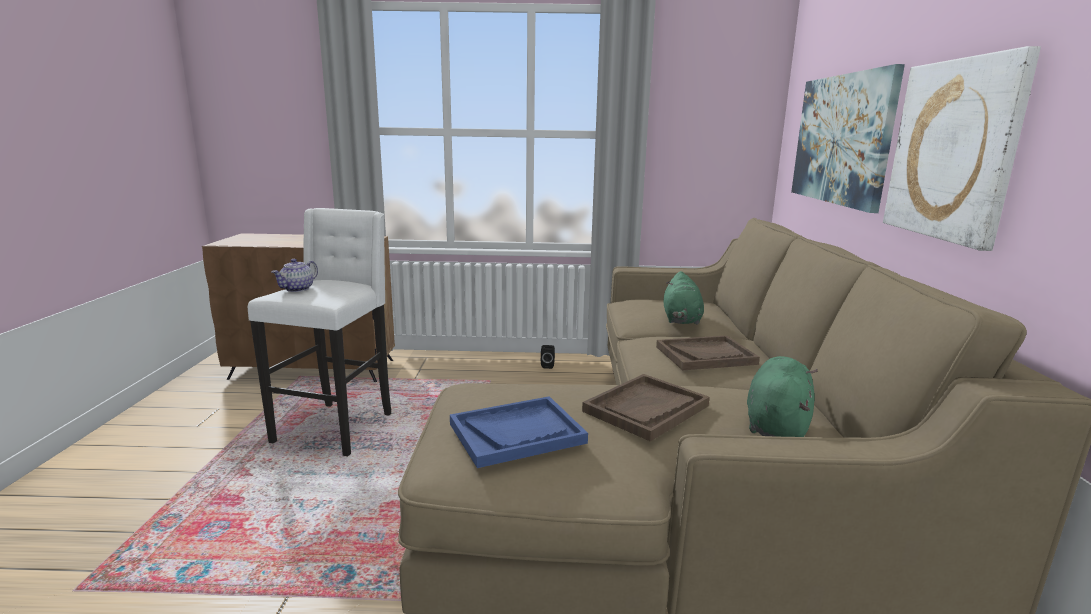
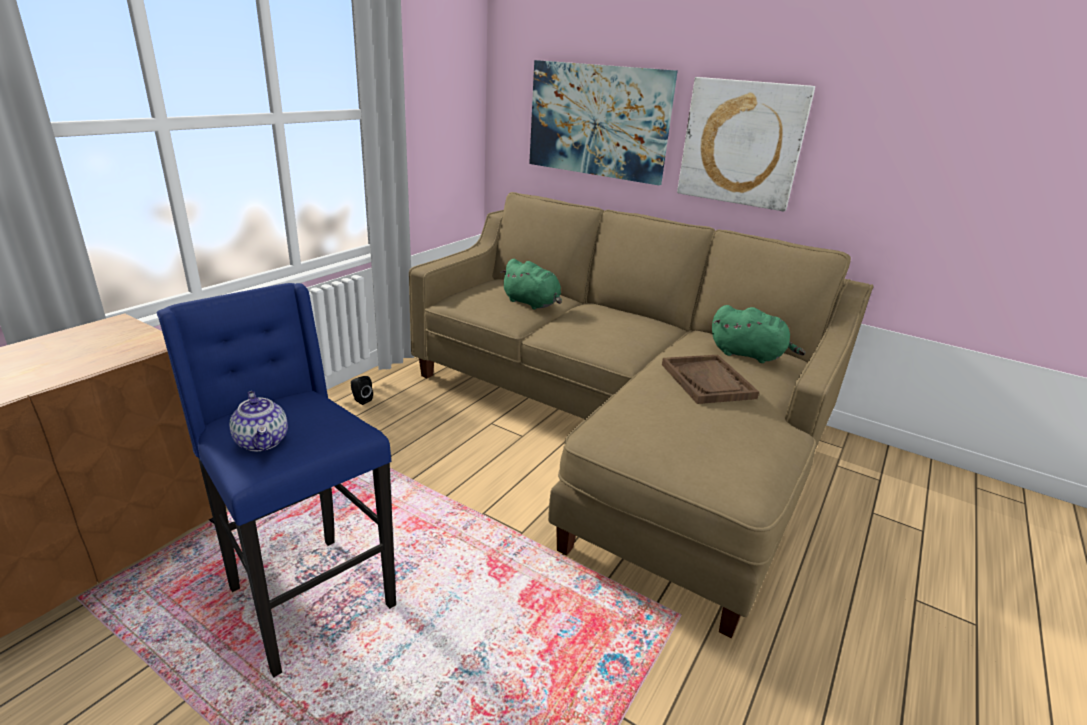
camera: 60 degrees left, 10 degrees up
(336, 427) = (307, 597): white stool -> blue stool
(517, 433) = (720, 440): blue tray -> none
(705, 355) = (617, 327): brown tray -> none
(776, 425) = (749, 355): green plush toy -> green plush toy turned 150 degrees clockwise

